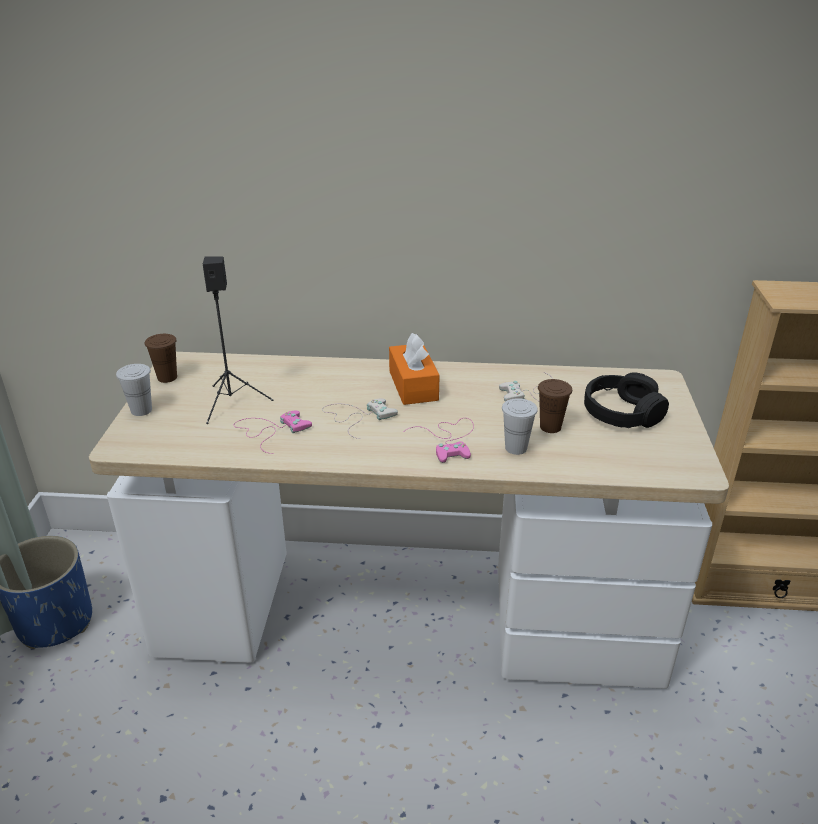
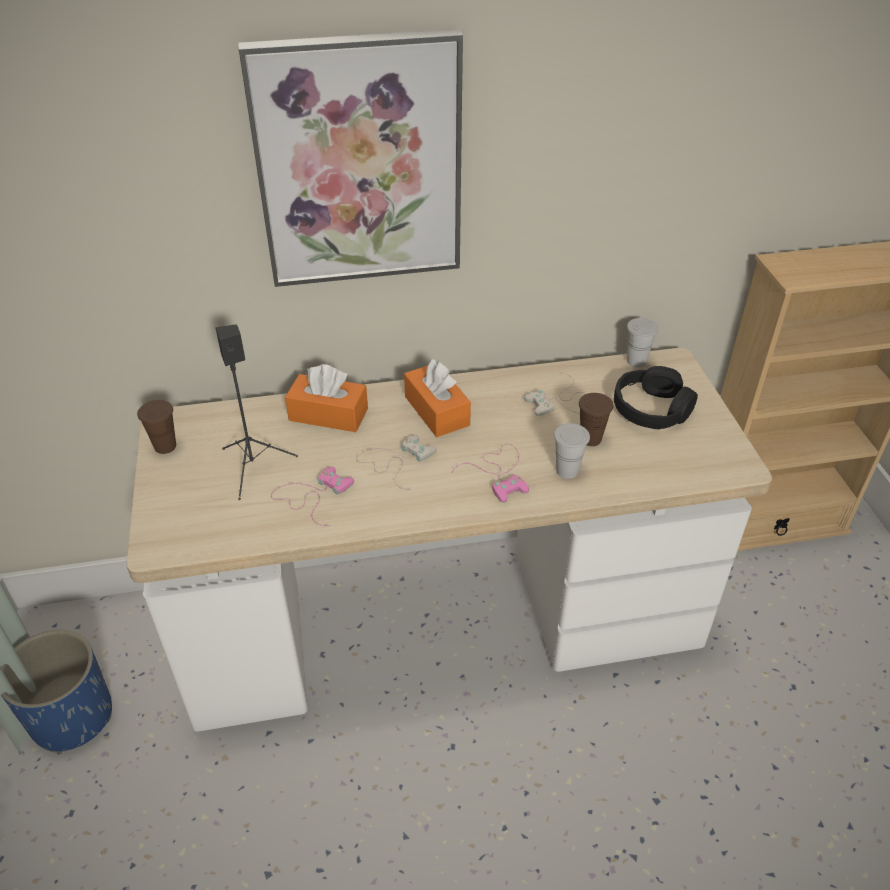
camera: 15 degrees left, 10 degrees up
(141, 410) = (157, 495): white cup -> white cup (636, 361)
(315, 375) = (328, 414): none -> orange tissue box
(363, 141) = (359, 163): none -> picture

